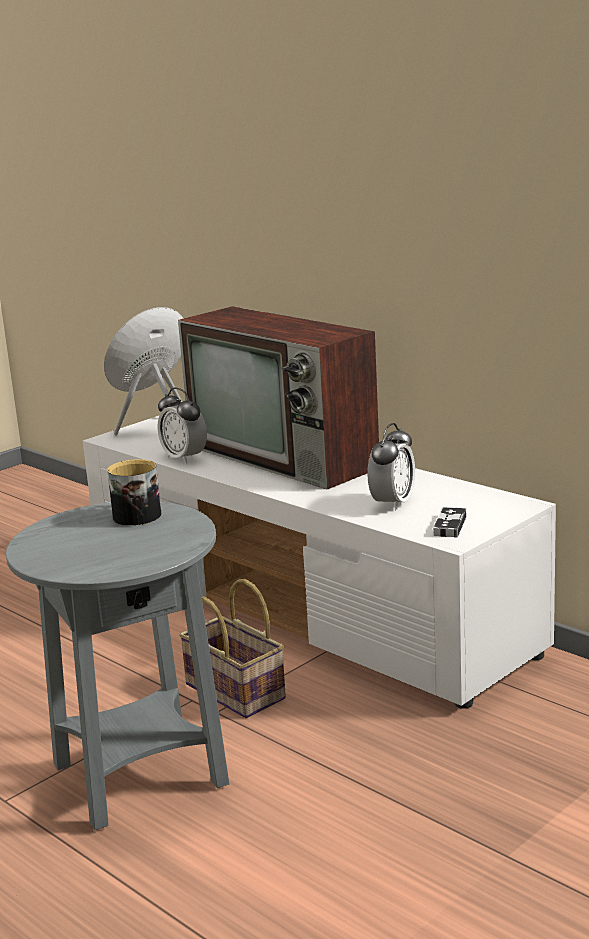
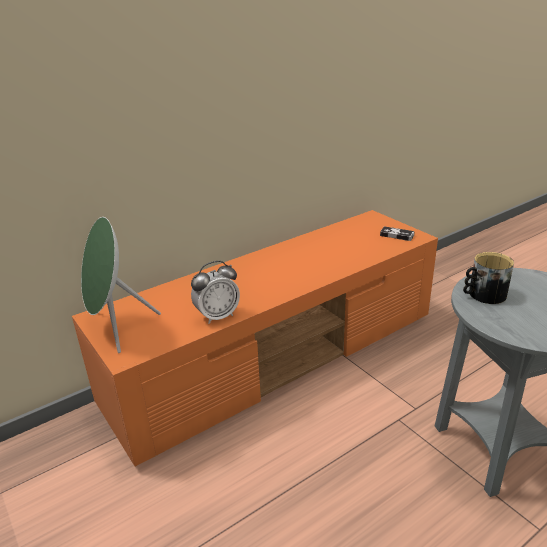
camera: 80 degrees left, 10 degrees up
(238, 691) = (390, 396): basket -> none
(285, 457) = (248, 274): television -> none
(306, 606) = (278, 357): white tv stand -> orange tv stand
(392, 503) = (356, 247): alarm clock -> none

